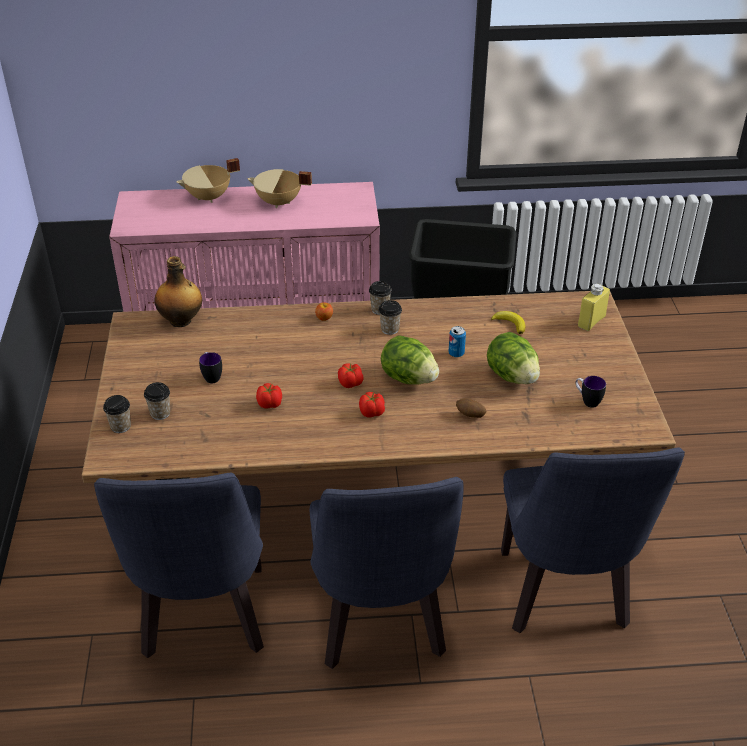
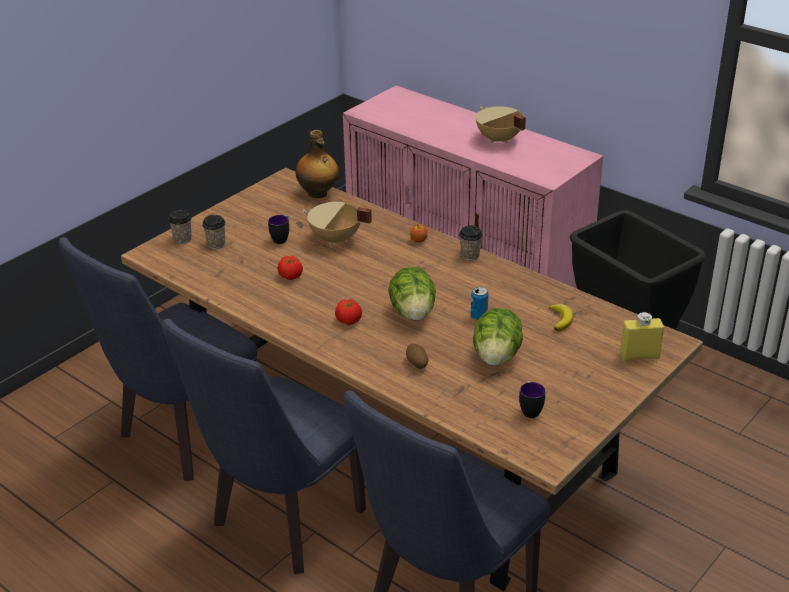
camera: 45 degrees right, 5 degrees down
(209, 197) = (451, 115): beige cooking pot -> beige cooking pot (335, 239)
(351, 383) = (365, 293): tomato -> none
(390, 329) = (455, 273): cup -> none

